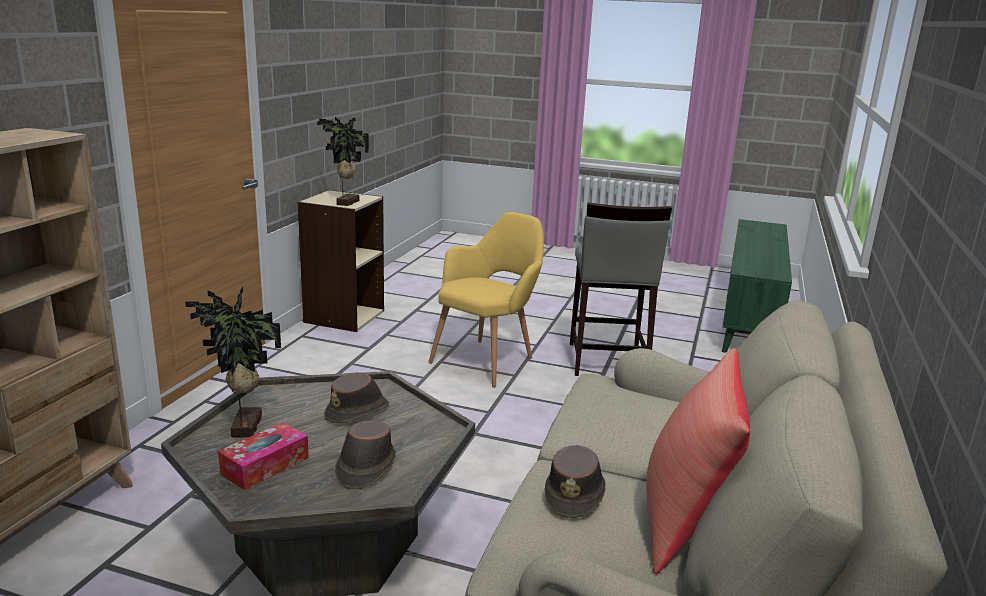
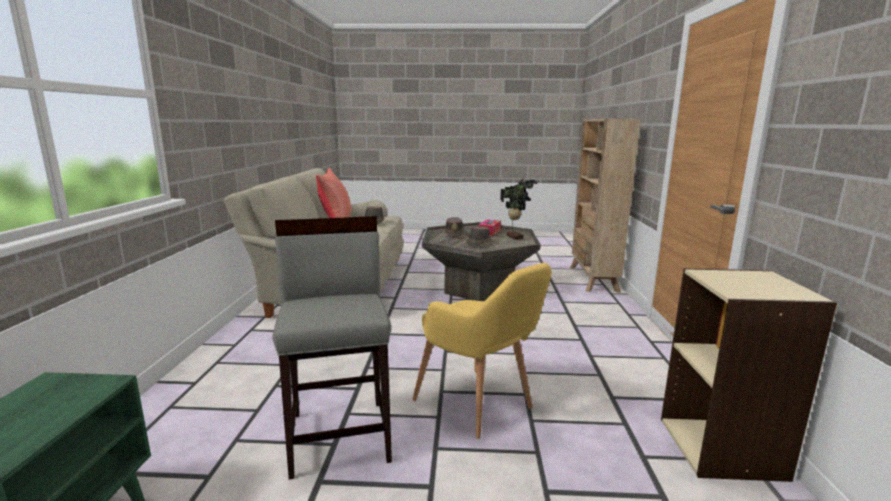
camera: 165 degrees right, 5 degrees down
(346, 202) = (723, 276): potted plant -> none
(488, 360) = (479, 406): yellow armchair -> yellow armchair turned 60 degrees counterclockwise

